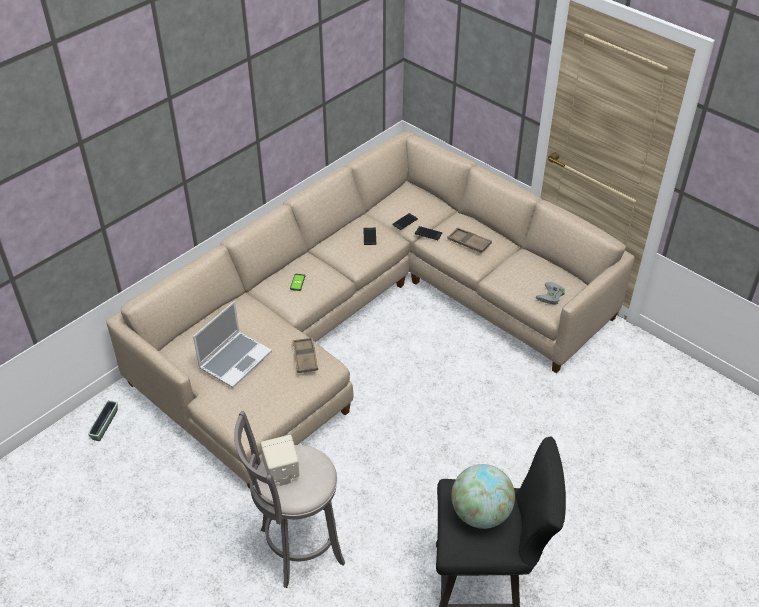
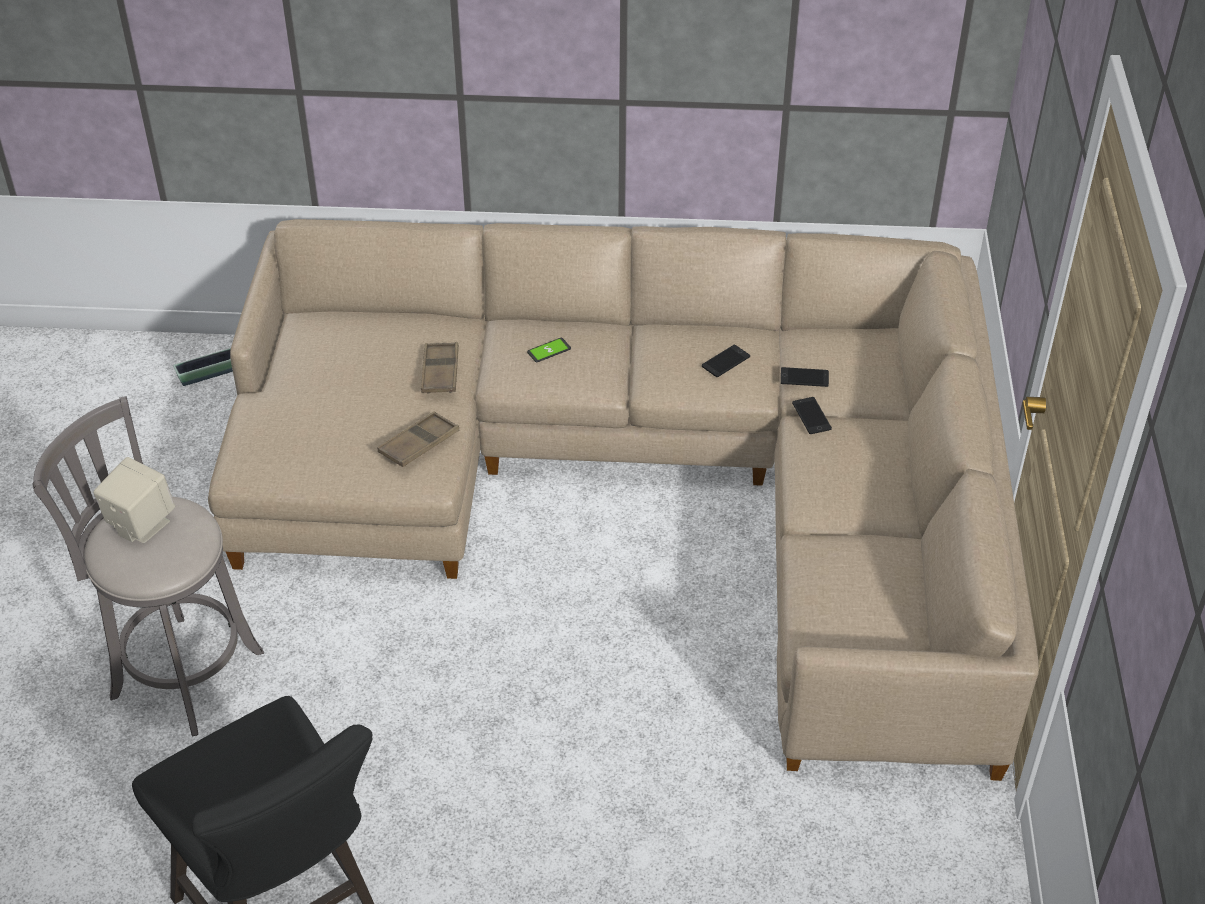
camera: 50 degrees right, 0 degrees up
(235, 359) = (343, 382): laptop -> none
(469, 242) = (844, 469): brown tray -> brown tray (440, 372)
(480, 513) = (247, 768): globe -> none
(551, 296) = (843, 631): grey game controller -> none

